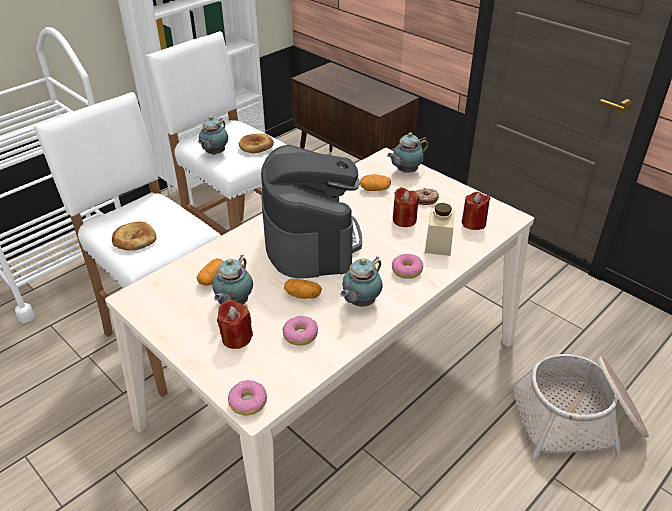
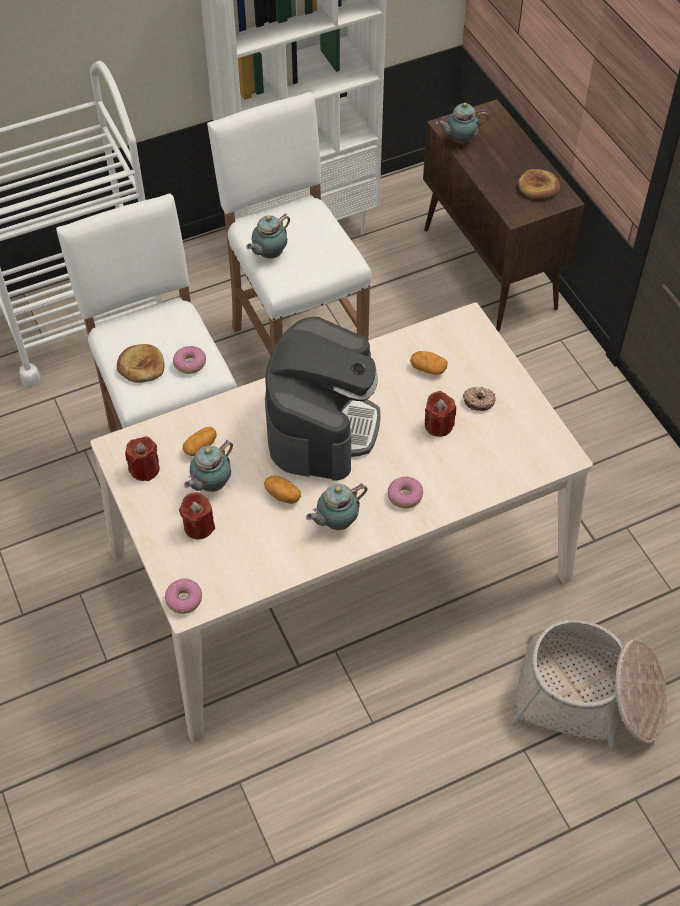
camera: 20 degrees right, 15 degrees up
(256, 146) = (322, 254): bread -> bread (538, 187)
(300, 335) = (260, 542): donut -> donut (190, 363)
(405, 171) = (479, 350): teapot -> teapot (459, 140)
(438, 244) = (458, 471): beige jar -> none
(473, 223) = (515, 452): red candle -> red candle (145, 469)

